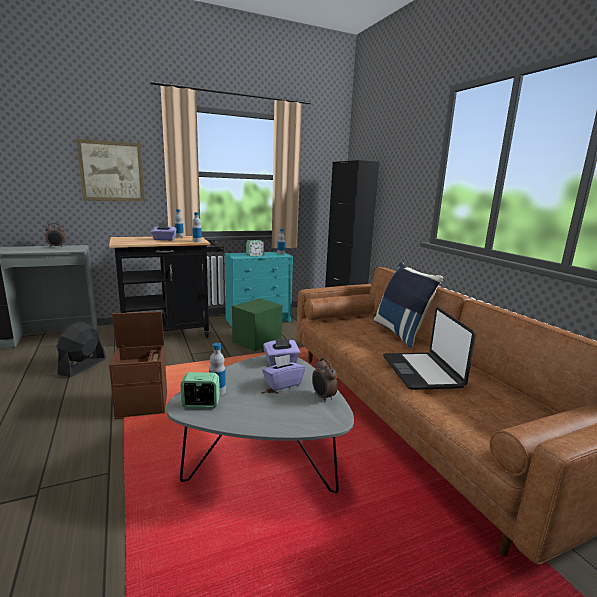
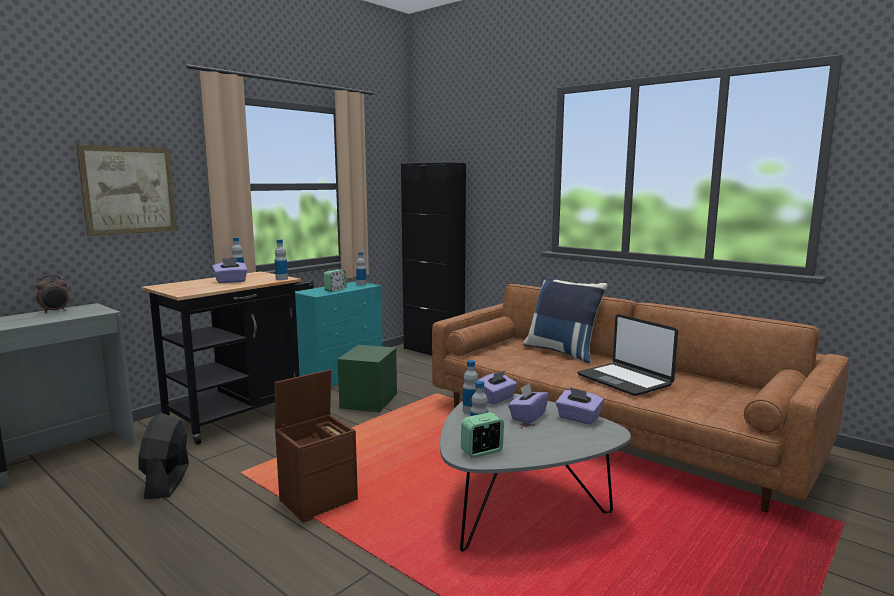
camera: 25 degrees left, 5 degrees down
(246, 367) = (470, 411): none -> bottle
(323, 397) = (578, 418): alarm clock -> purple tissue box

